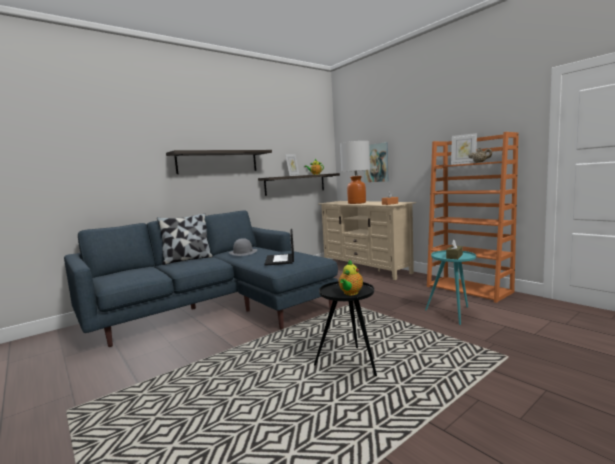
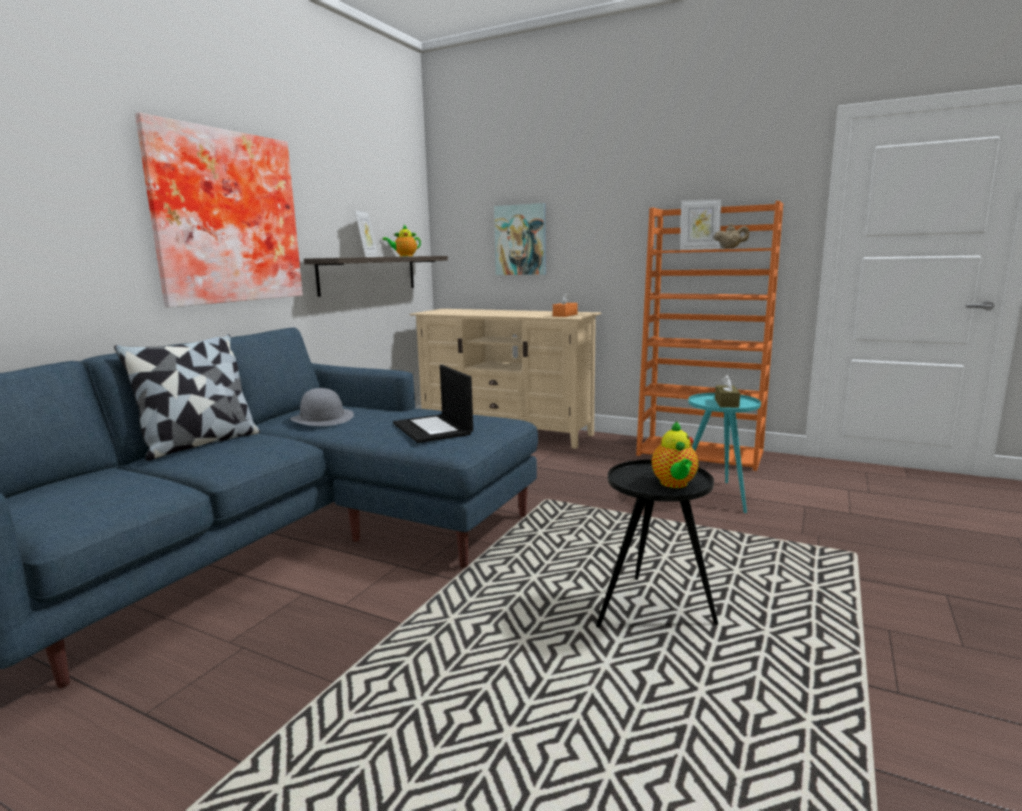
camera: 25 degrees left, 5 degrees up
(218, 162) = (224, 218): shelf -> picture
(356, 203) = (493, 313): table lamp -> none

